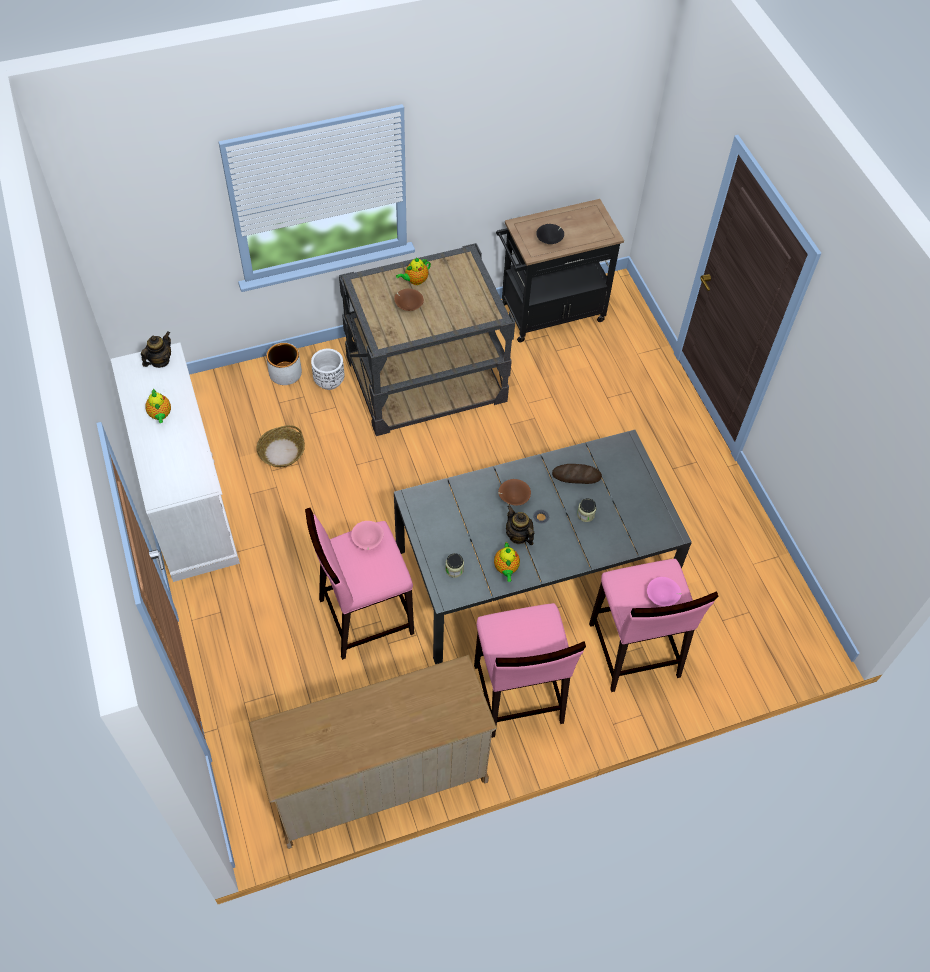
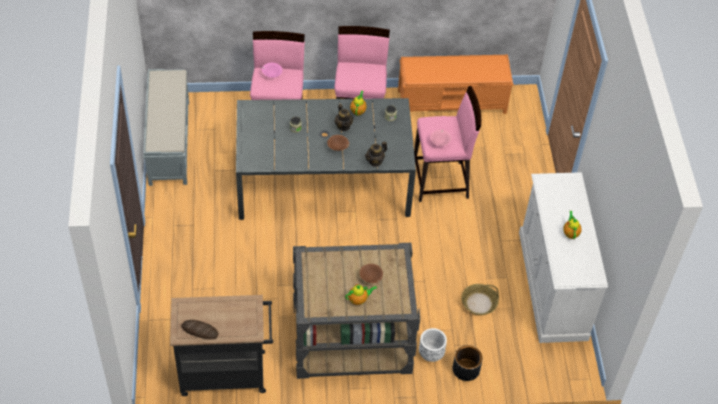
camera: 165 degrees left, 5 degrees down
(160, 361) = (570, 275): teapot -> teapot (375, 161)
(285, 373) = (466, 369): white planter -> black planter
(377, 779) = (452, 101): brown cabinet -> orange bench
(550, 241) = (234, 311): black bowl -> none
(576, 476) = (290, 152): bread -> bread (200, 331)
(772, 582) = (169, 141): none -> grey bench

